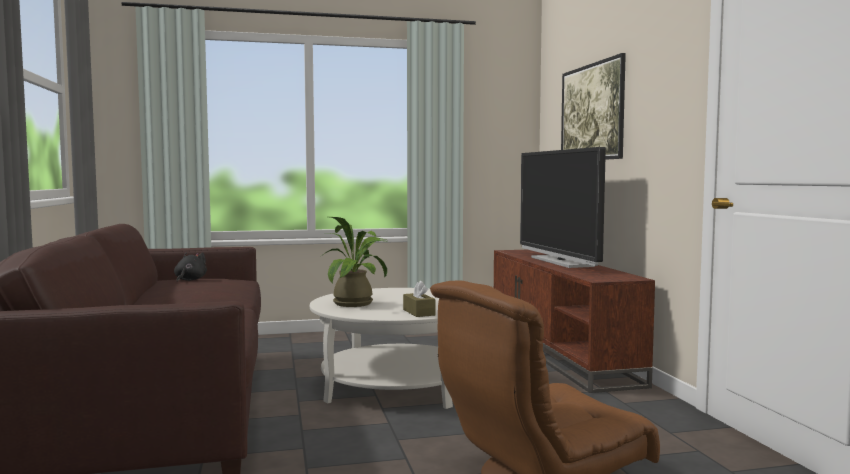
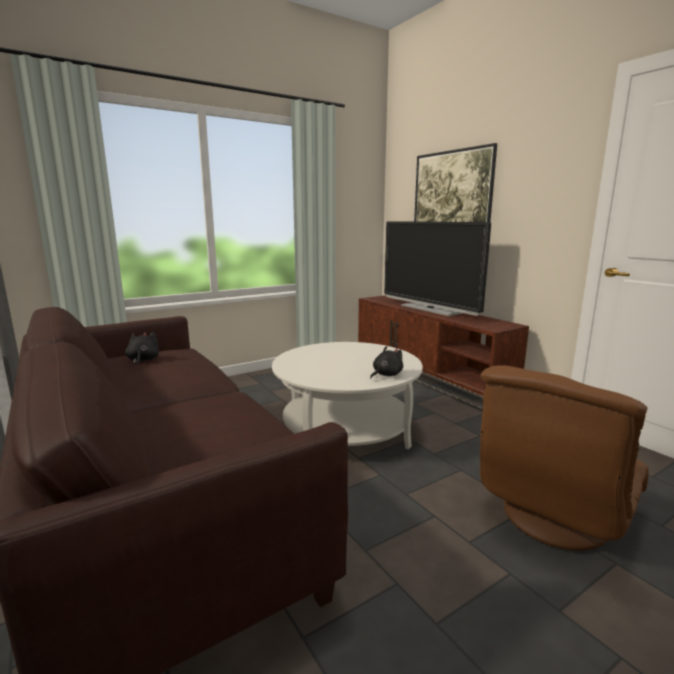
camera: 20 degrees left, 10 degrees up
(357, 303) = (318, 368): potted plant -> none
(419, 312) = (386, 374): brown tissue box -> black plush toy

